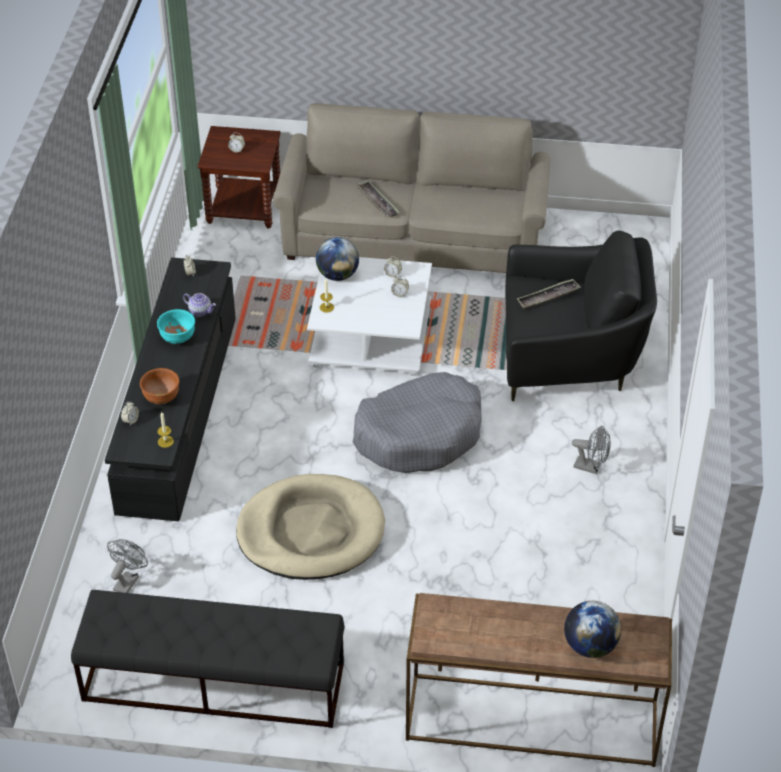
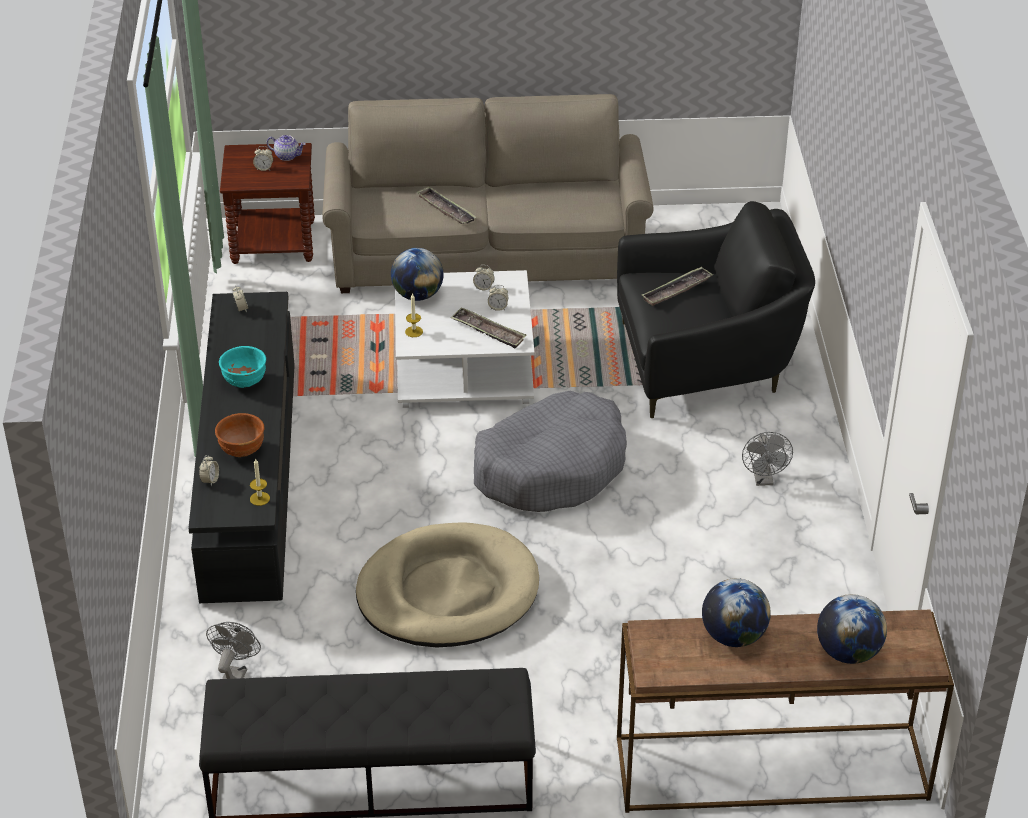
camera: 10 degrees left, 5 degrees down
(200, 311) = (265, 349): teapot -> teapot (287, 156)
(386, 314) = (488, 331): none -> tray
(500, 618) = (733, 636): none -> globe
(591, 467) = (764, 479): grey fan -> grey fan turned 75 degrees clockwise

